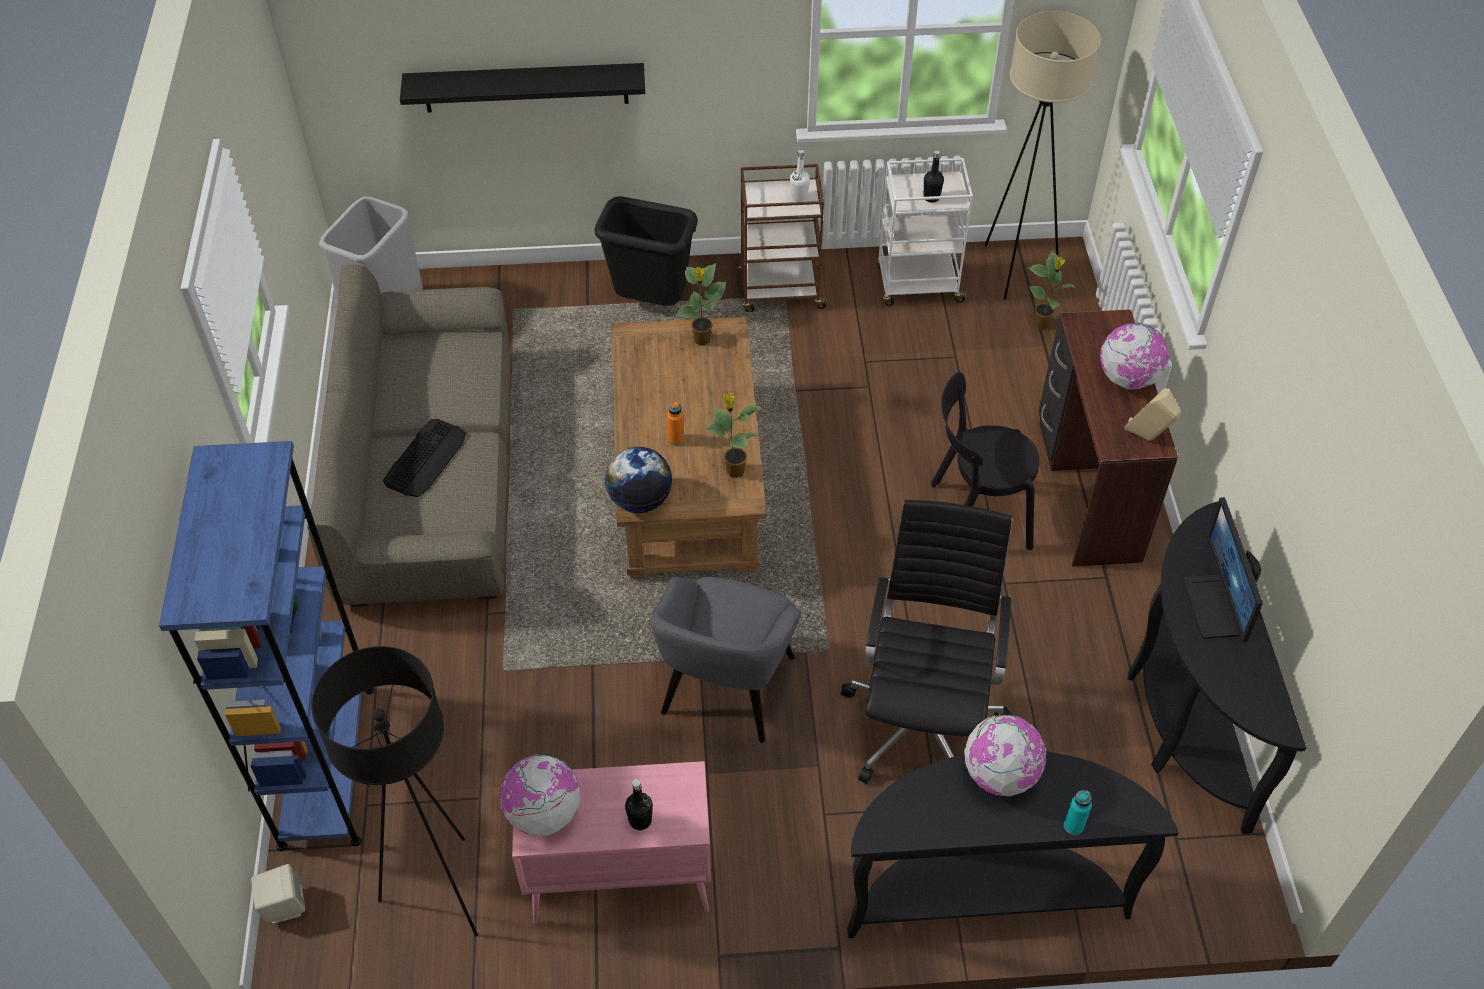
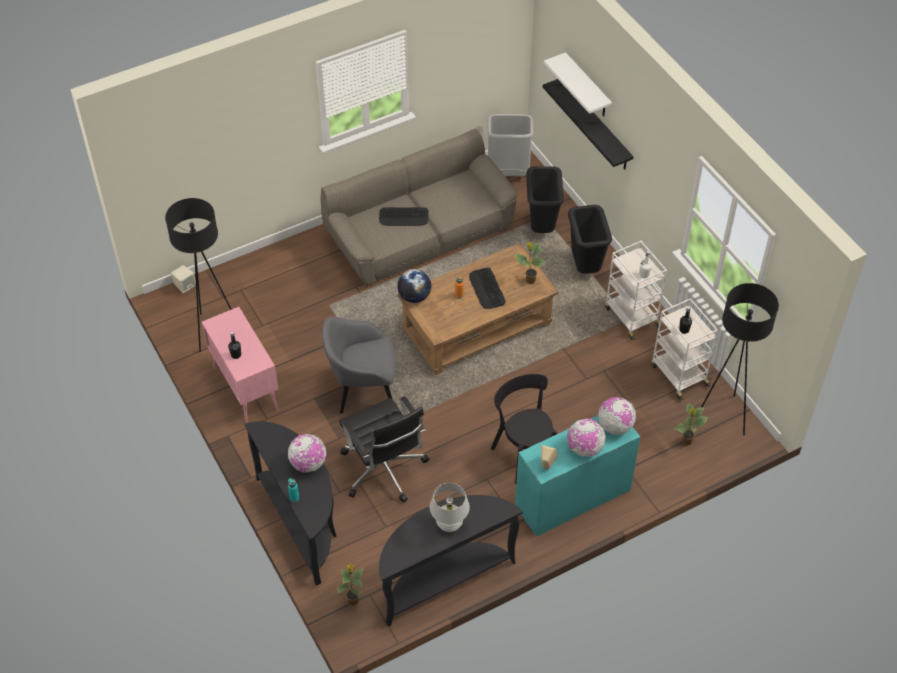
camera: 65 degrees right, 0 degrees up
(327, 765) = (252, 269): blue bookcase -> none
(480, 35) = (587, 86): none -> white shelf
(533, 321) = (541, 227): none -> black trash can
(543, 814) = (224, 323): globe -> globe (615, 426)
(684, 399) = (487, 289): none -> keyboard
(734, 470) = (453, 324): potted plant -> potted plant (353, 600)
(780, 291) = (631, 316): brown cart -> white cart
(923, 721) = (384, 471): black office chair -> black office chair turned 75 degrees clockwise
(1015, 269) = (723, 416): beige floor lamp -> black floor lamp
(1085, 490) = (572, 497): brown desk -> turquoise desk
(1217, 607) = (449, 524): monitor -> white table lamp

